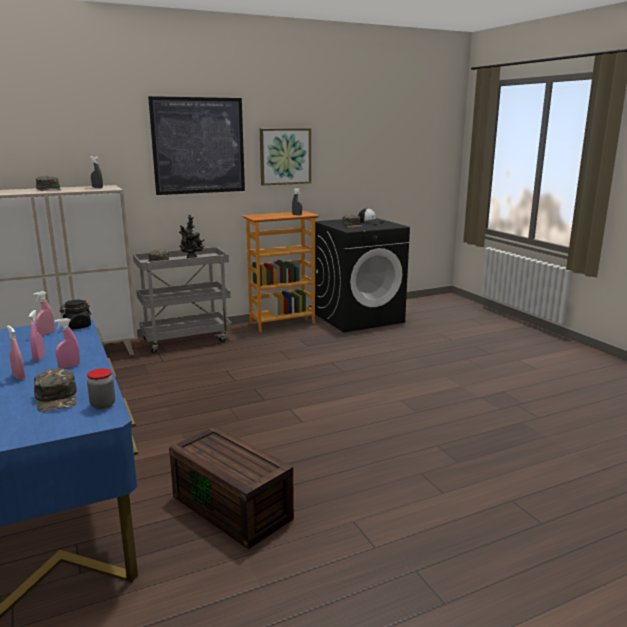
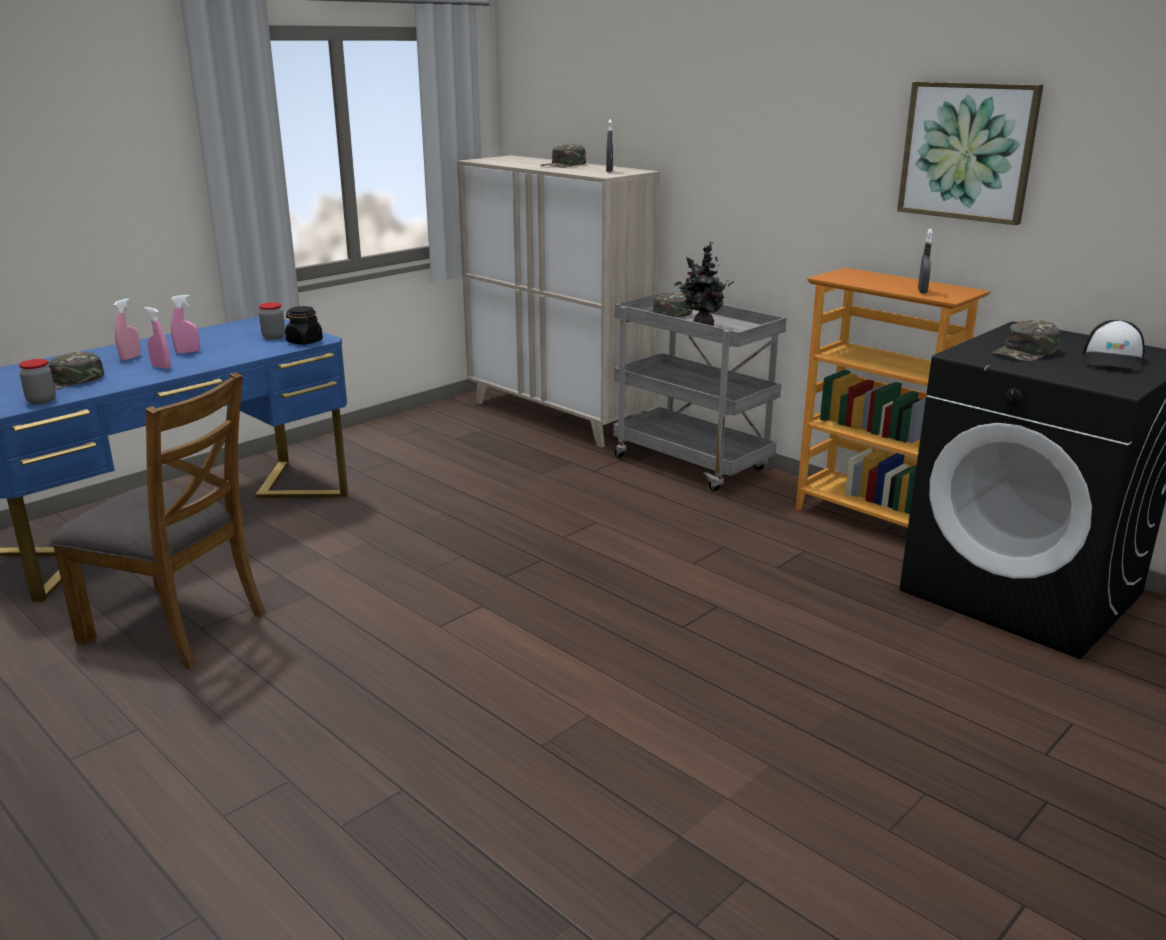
camera: 70 degrees right, 5 degrees up
(46, 333) = (274, 337): pink spray bottle -> jar
(198, 146) = (793, 113): picture -> none
(234, 507) = (176, 625): brown storage box -> brown chair

